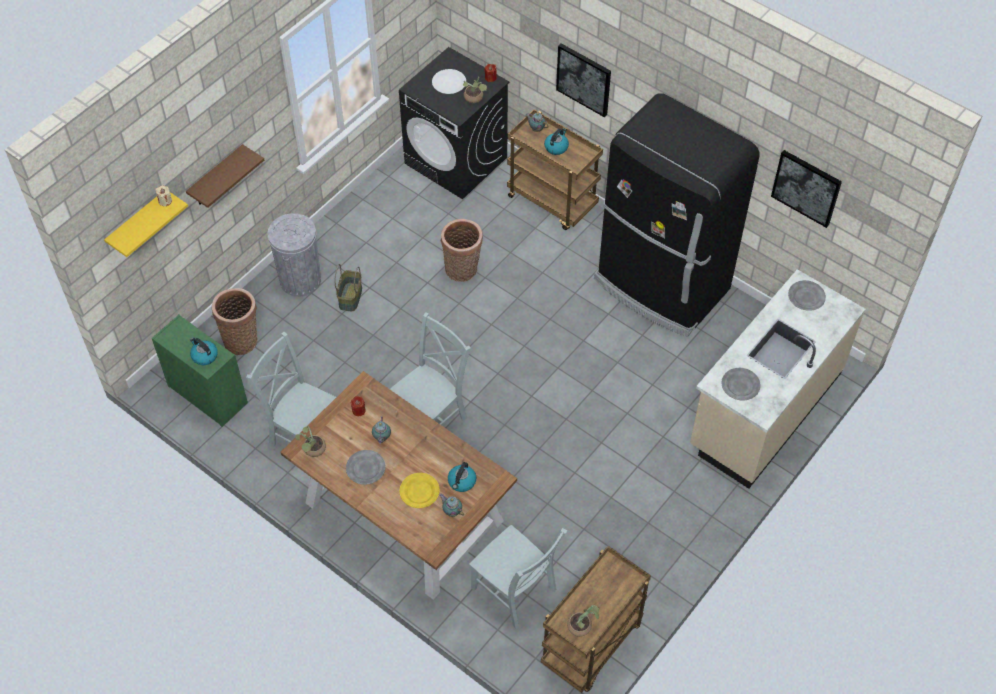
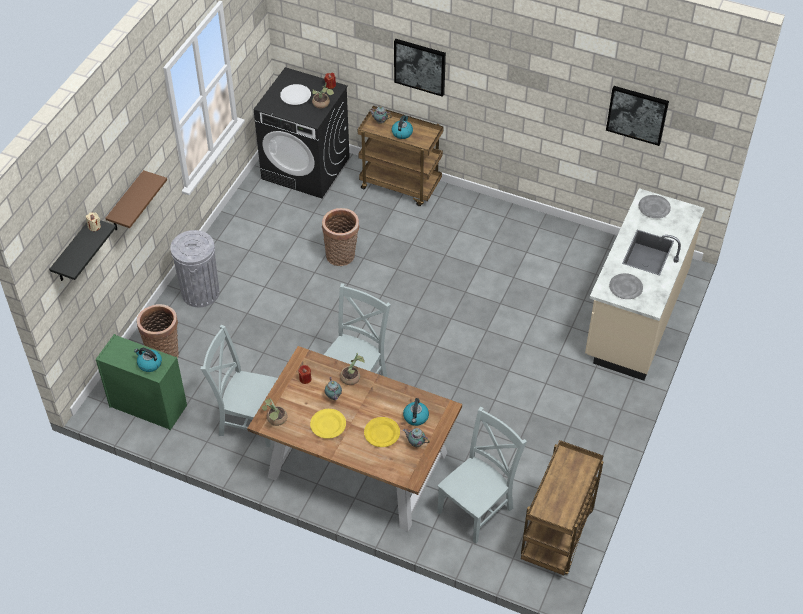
camera: 15 degrees left, 5 degrees down
(138, 224) = (73, 252): yellow shelf -> black shelf
(350, 297) = (250, 297): basket -> none
(366, 468) = (328, 425): grey plate -> yellow plate
(516, 592) = (477, 508): grey chair -> grey chair turned 75 degrees counterclockwise
(582, 626) = (559, 510): potted plant -> potted plant (352, 377)
(661, 286) = (516, 235): black fridge -> none

